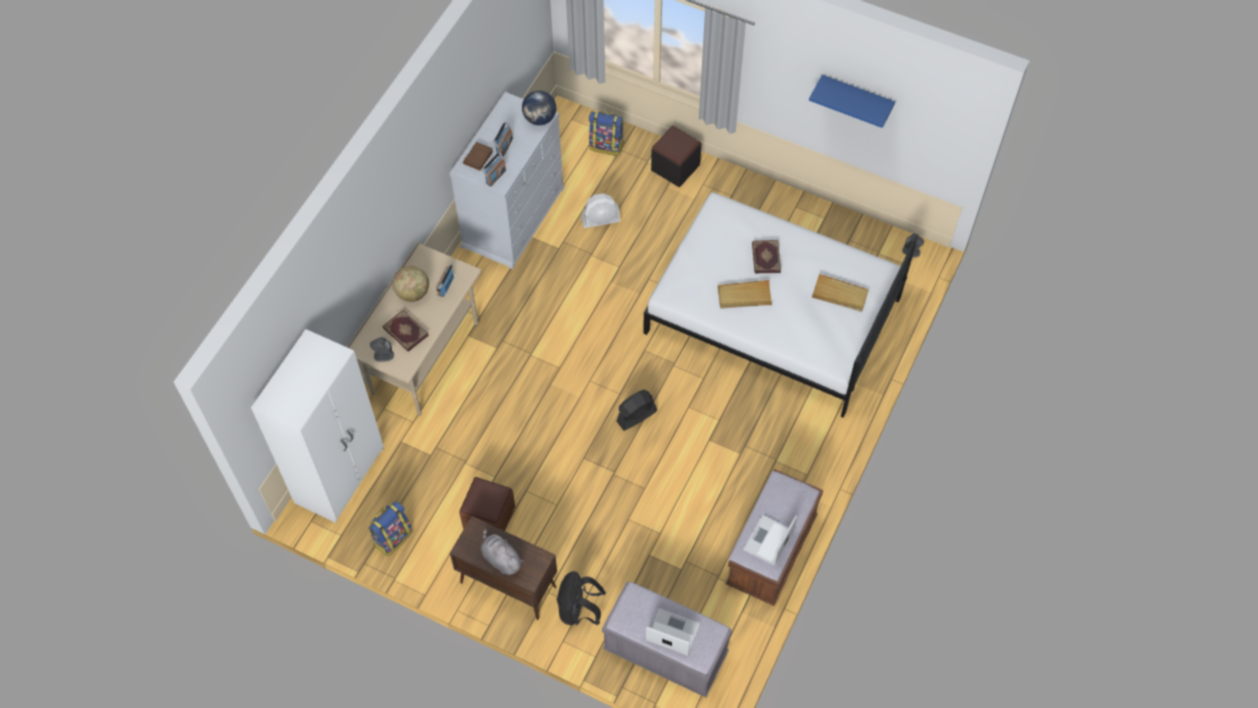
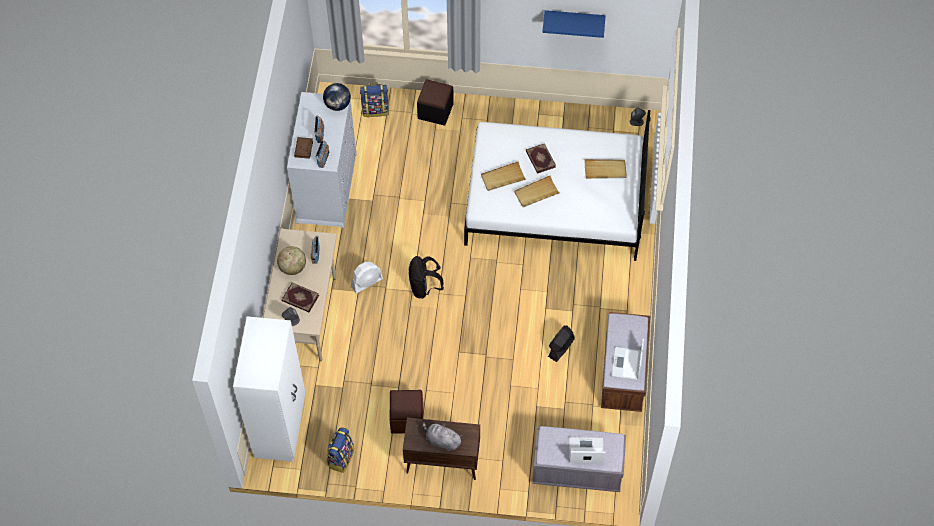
camera: 20 degrees left, 0 degrees up
(579, 611) = (502, 463): black backpack -> black backpack (424, 287)
(601, 220) = (395, 169): white fan -> white fan (367, 282)
(636, 416) = (485, 308): black fan -> black fan (561, 348)
(711, 266) = (503, 178): none -> beige tray

